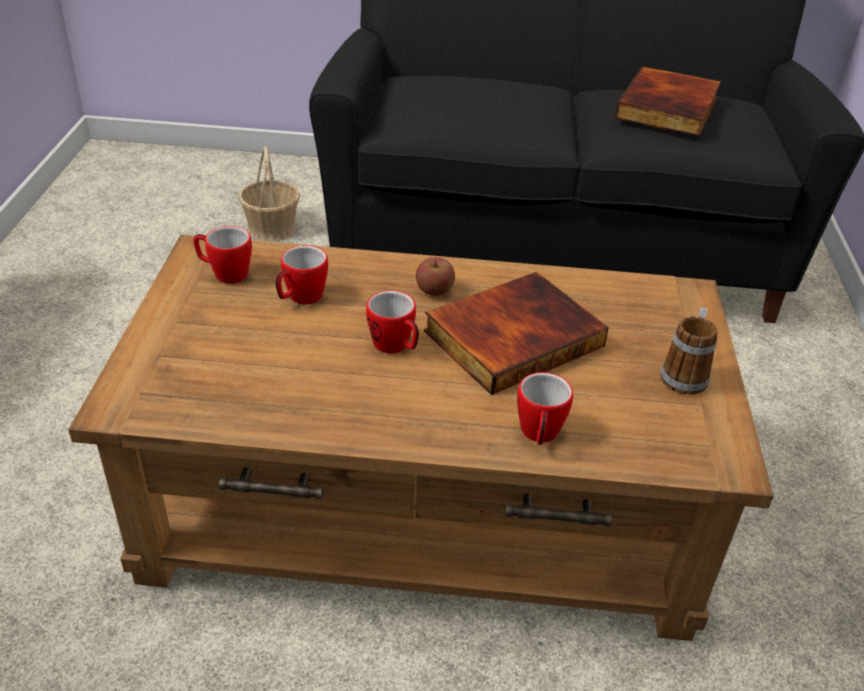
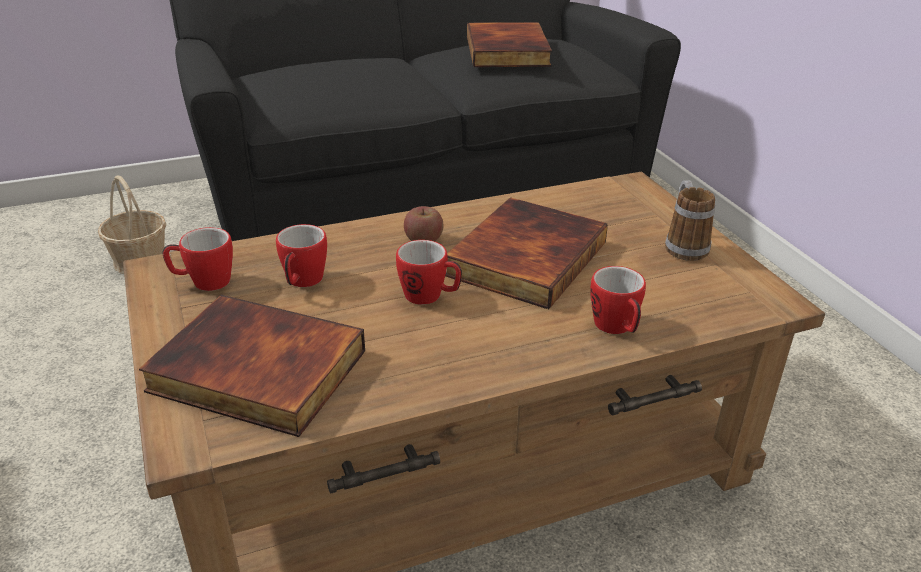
camera: 25 degrees left, 5 degrees down
(205, 367) = (255, 373): none -> book

